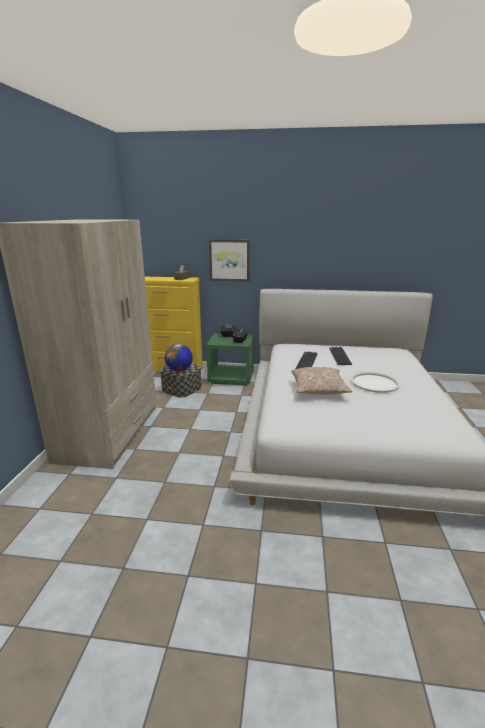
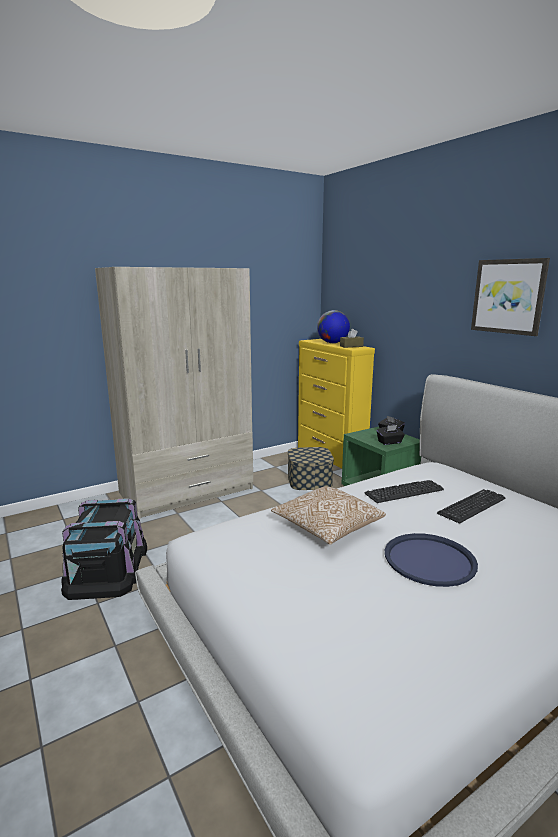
camera: 50 degrees right, 5 degrees down
(161, 506) = (107, 567): none -> black storage box
(179, 370) = (304, 456): globe -> globe (332, 343)
(229, 260) = (410, 328): picture -> picture (508, 296)
(374, 383) = (429, 560): white tray -> blue tray

